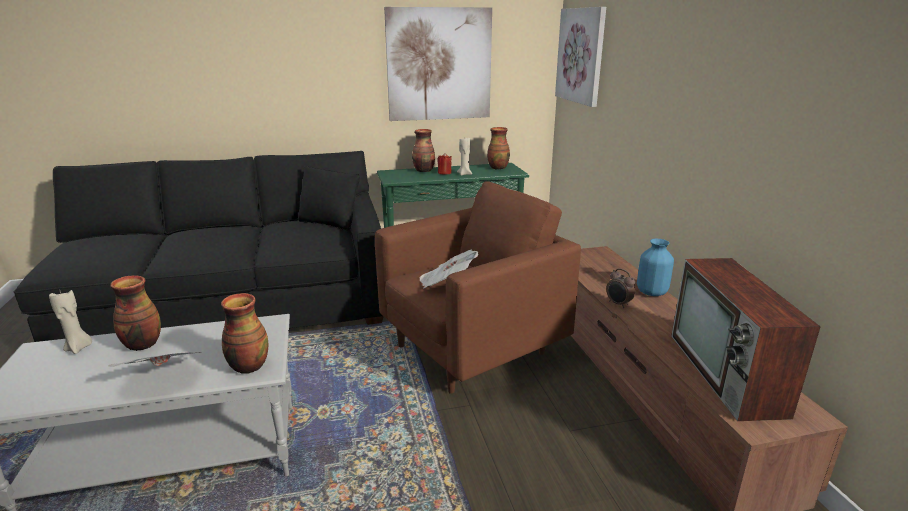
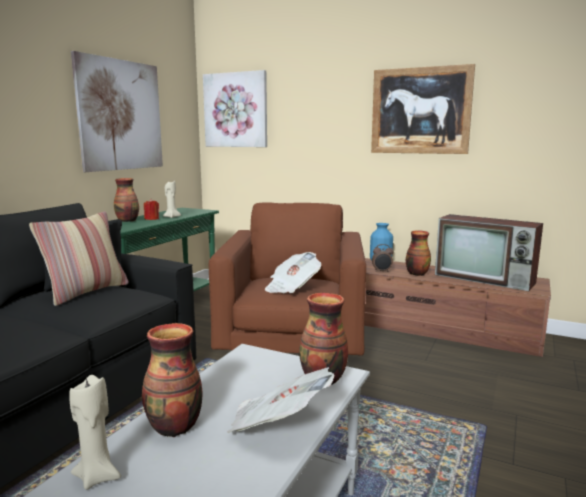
camera: 50 degrees left, 10 degrees down
(310, 230) = (86, 292): none -> pillow
(498, 168) = (183, 210): vase -> vase (416, 273)
(736, 85) = (420, 111): none -> picture

